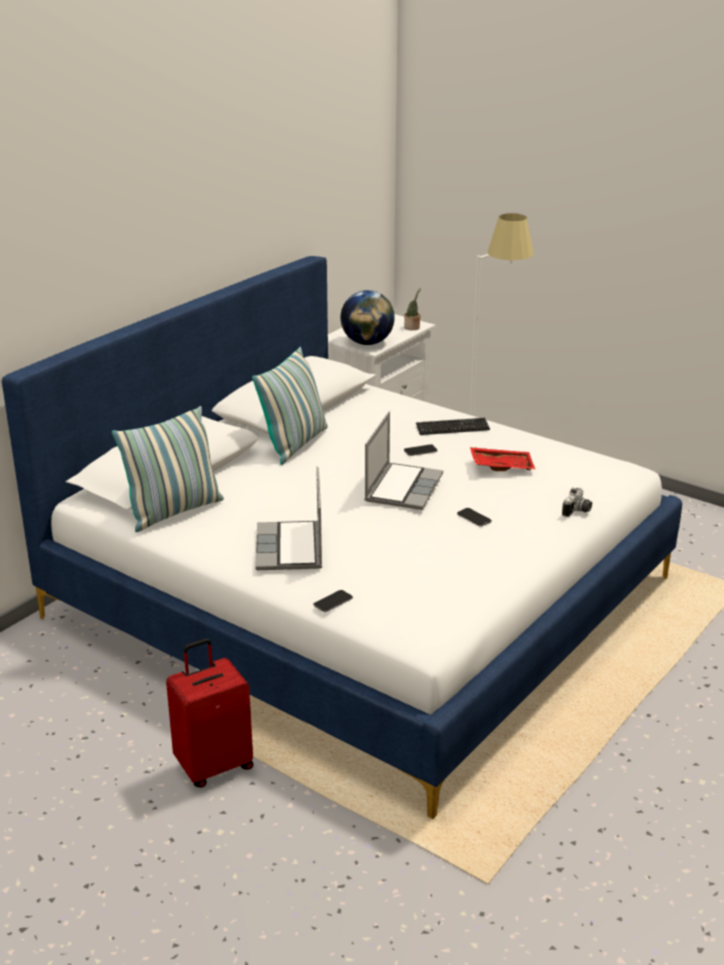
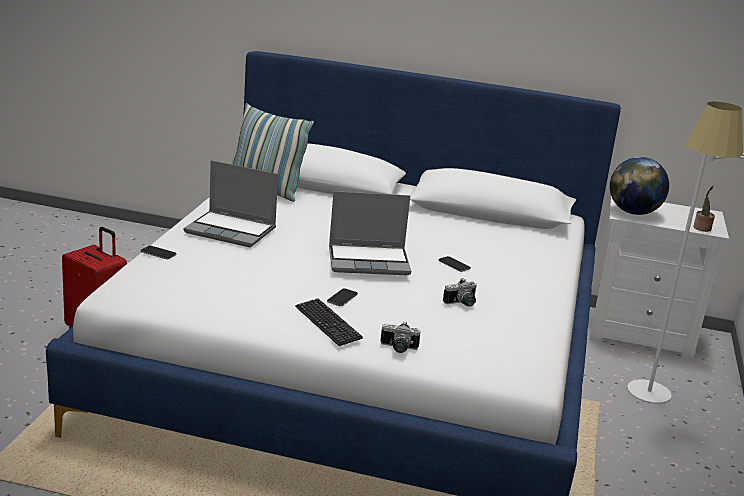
camera: 65 degrees right, 5 degrees down
(290, 549) = (232, 231): laptop -> laptop turned 135 degrees counterclockwise
(294, 444) = (416, 217): pillow -> none
(452, 428) = (522, 276): keyboard -> keyboard (328, 323)
(501, 465) = (462, 303): red tray -> camera

